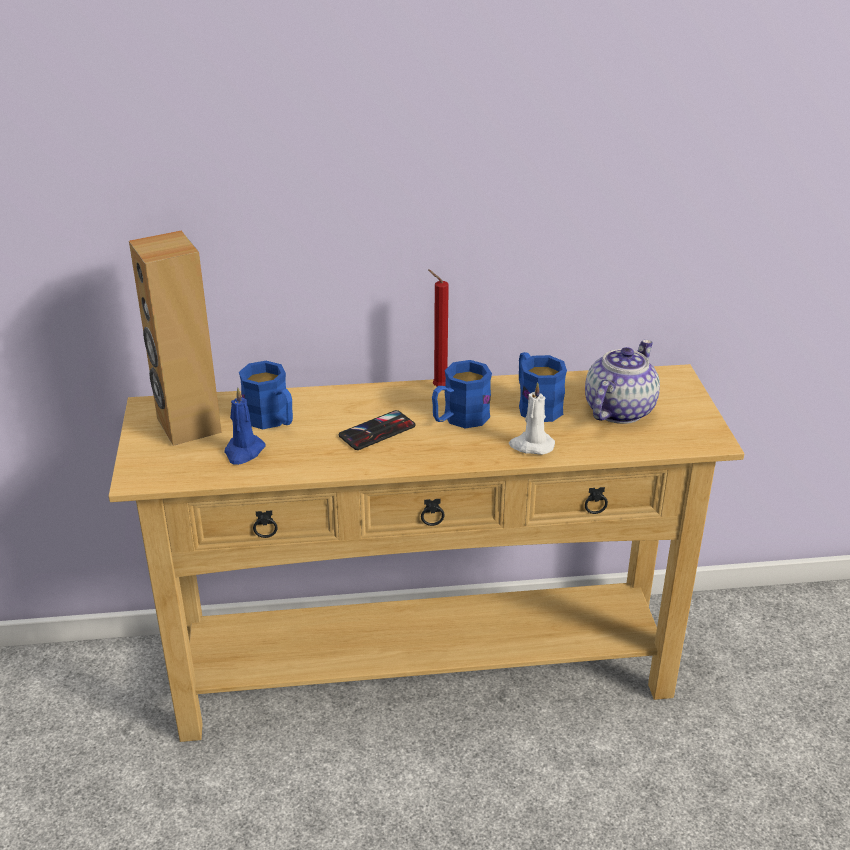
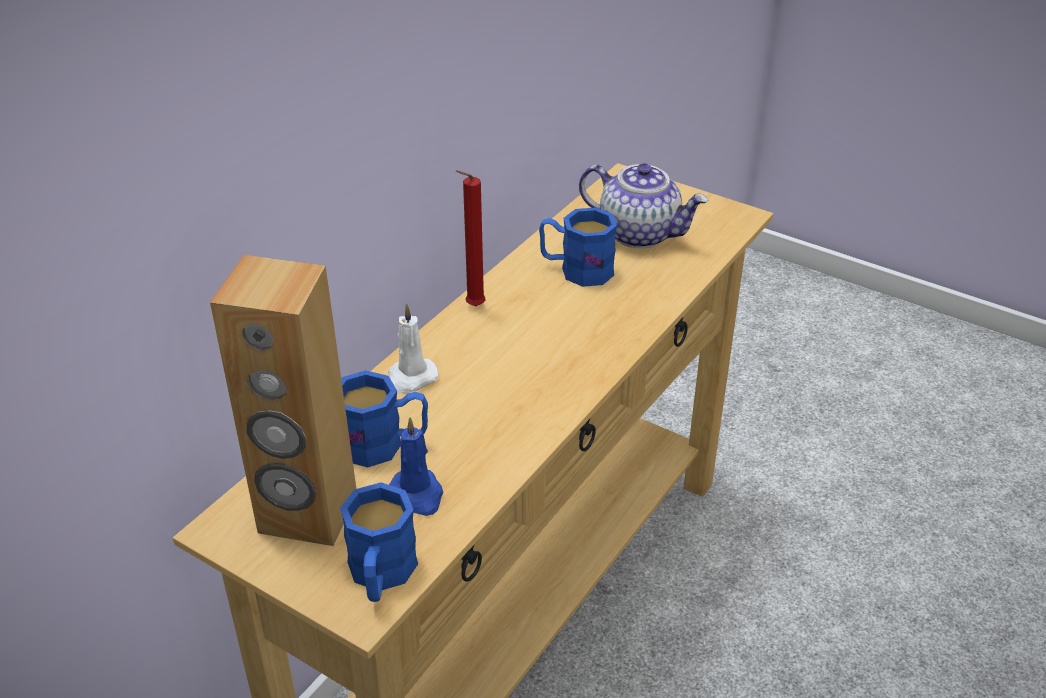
camera: 50 degrees left, 5 degrees up
(377, 431) = (498, 383): phone -> none
(459, 419) = (542, 323): blue mug -> blue mug (381, 575)
(531, 445) = (637, 306): white candle -> white candle (410, 378)
(618, 410) = (640, 233): teapot -> teapot turned 135 degrees clockwise

